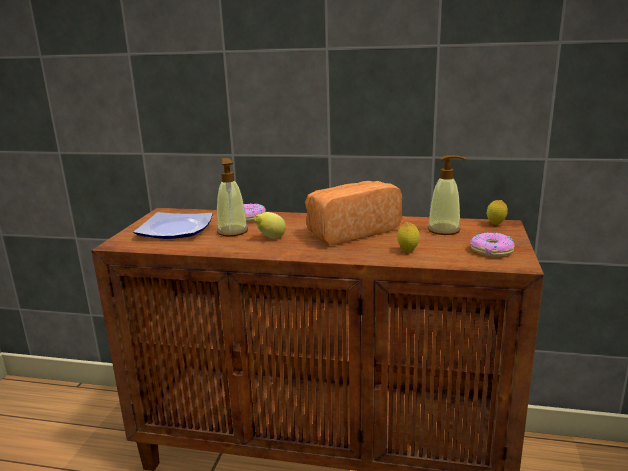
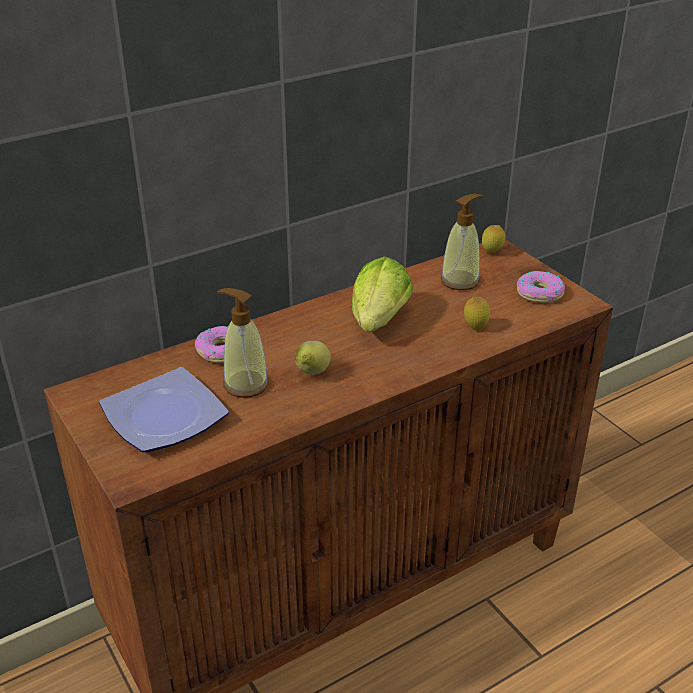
camera: 45 degrees left, 15 degrees up
(350, 232) = (378, 323): bread -> lettuce

